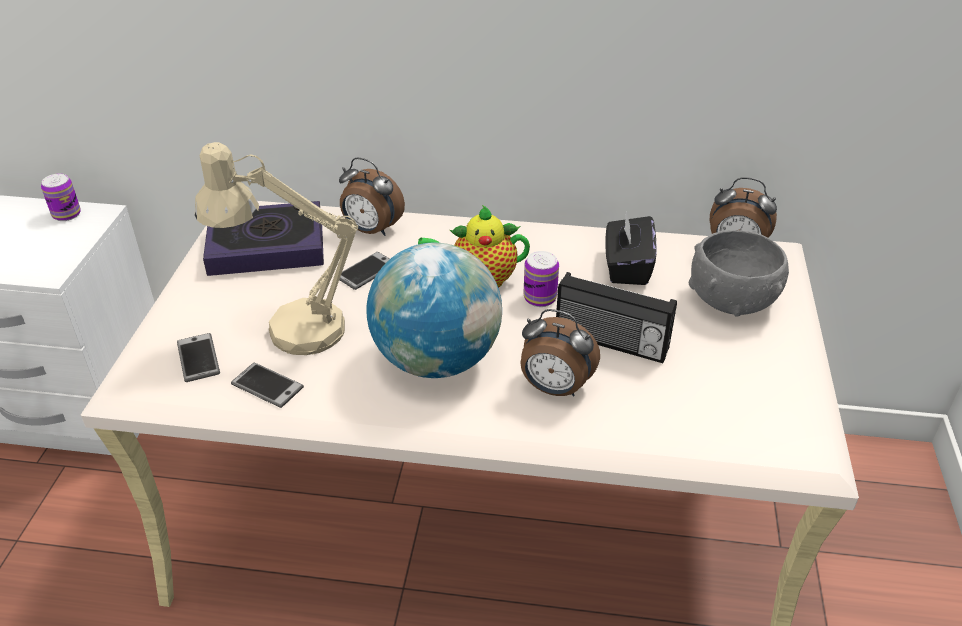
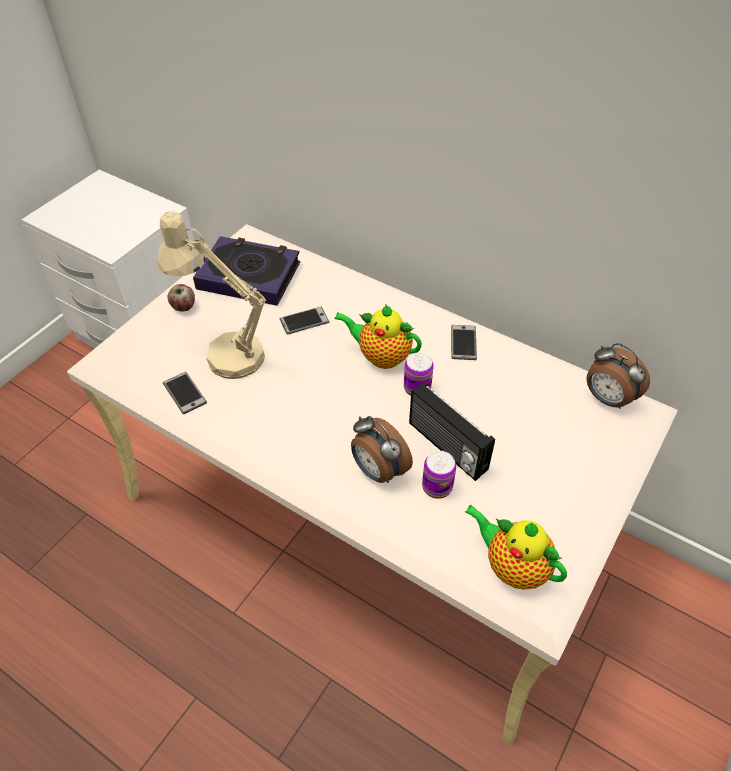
camera: 25 degrees right, 10 degrees up
(66, 214) = (145, 204): can -> can (437, 487)
(198, 358) = (154, 355): phone -> phone (463, 343)
(203, 298) = (183, 307): none -> apple
(371, 230) = (329, 286): alarm clock -> none
(437, 360) = (308, 414): globe -> none
(627, 267) = (504, 383): black tissue box -> none
(732, 300) = (572, 444): grey bowl -> none
(757, 427) = (512, 566): none -> teapot

